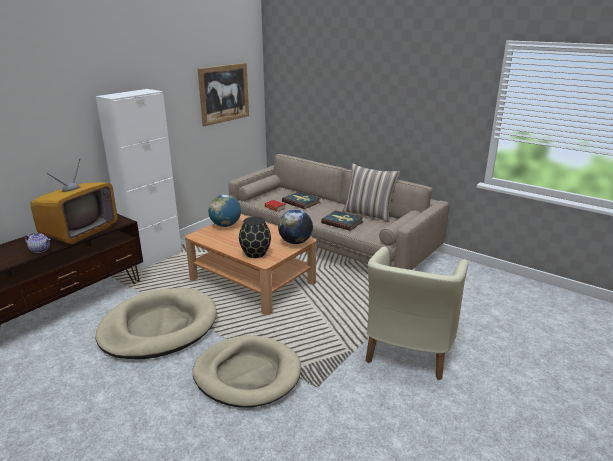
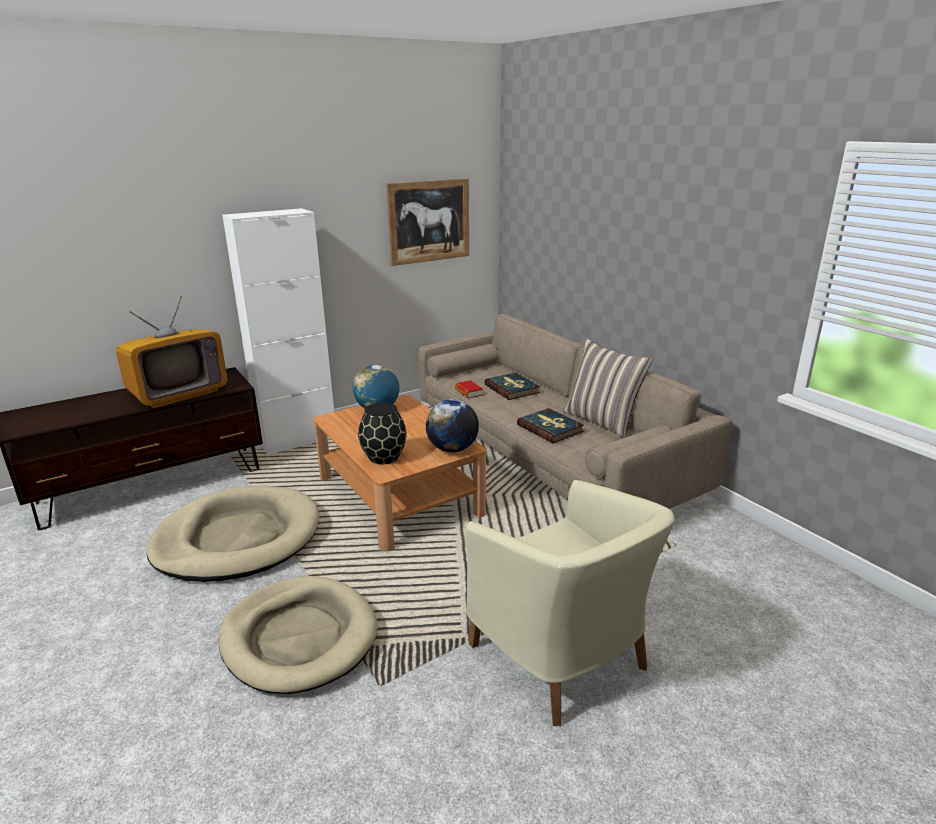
camera: 20 degrees right, 0 degrees up
(40, 250) = (115, 410): teapot -> none
(408, 349) = (562, 658): beige armchair -> beige armchair turned 75 degrees counterclockwise

